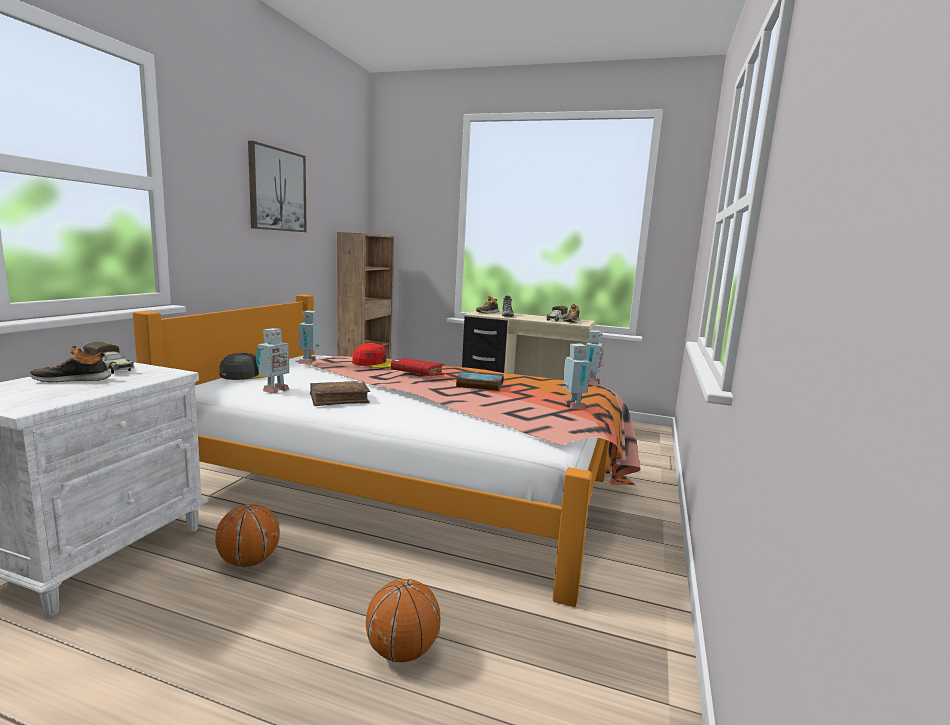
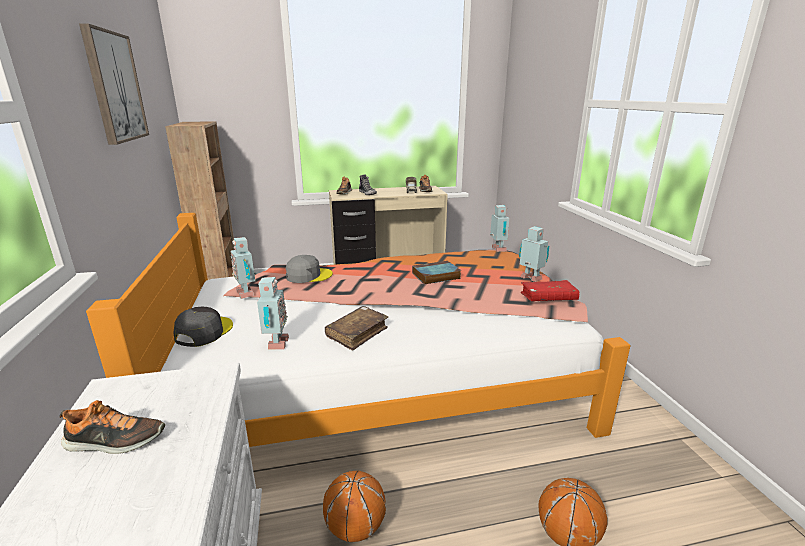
camera: 30 degrees left, 10 degrees up
(72, 379) = (115, 441): shoe -> shoe turned 135 degrees counterclockwise
(111, 369) = (124, 400): toy truck -> none
(374, 363) = (308, 275): red cap -> grey cap
(417, 374) = (373, 279): red book -> red book (548, 298)

